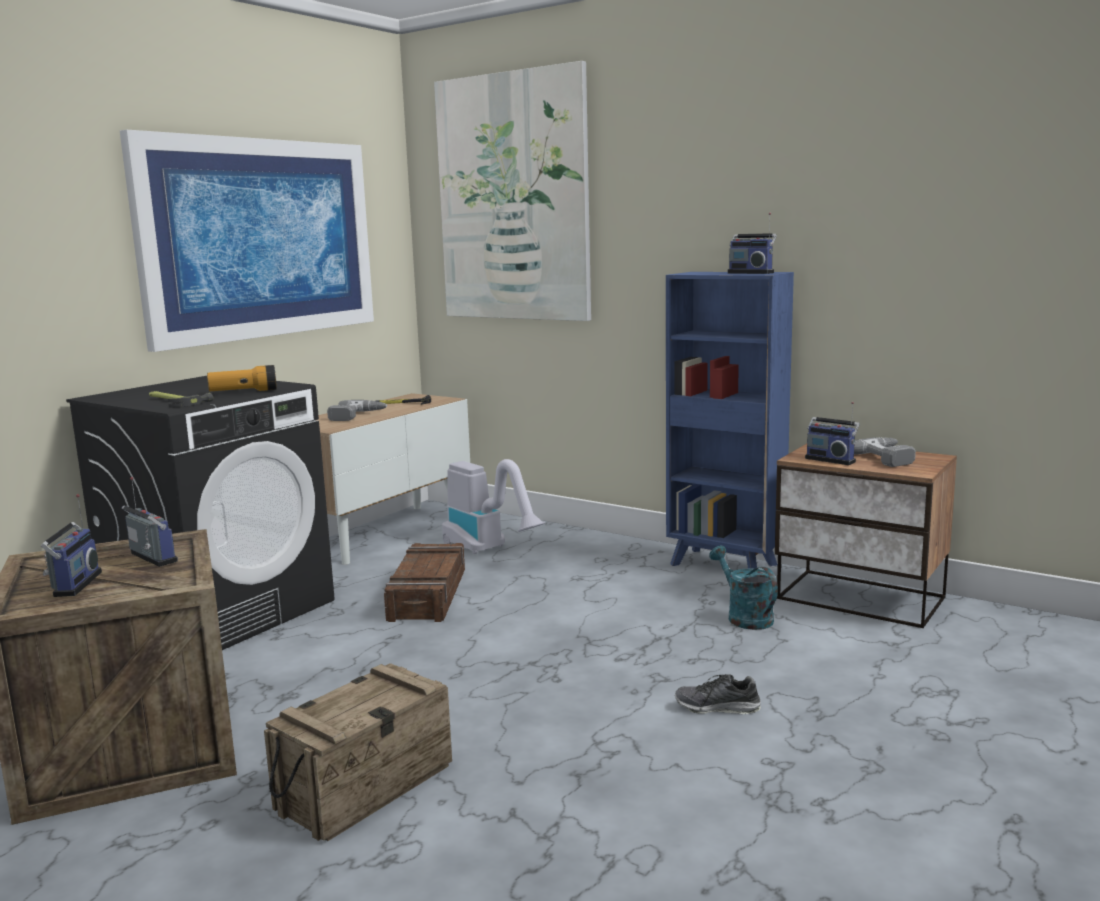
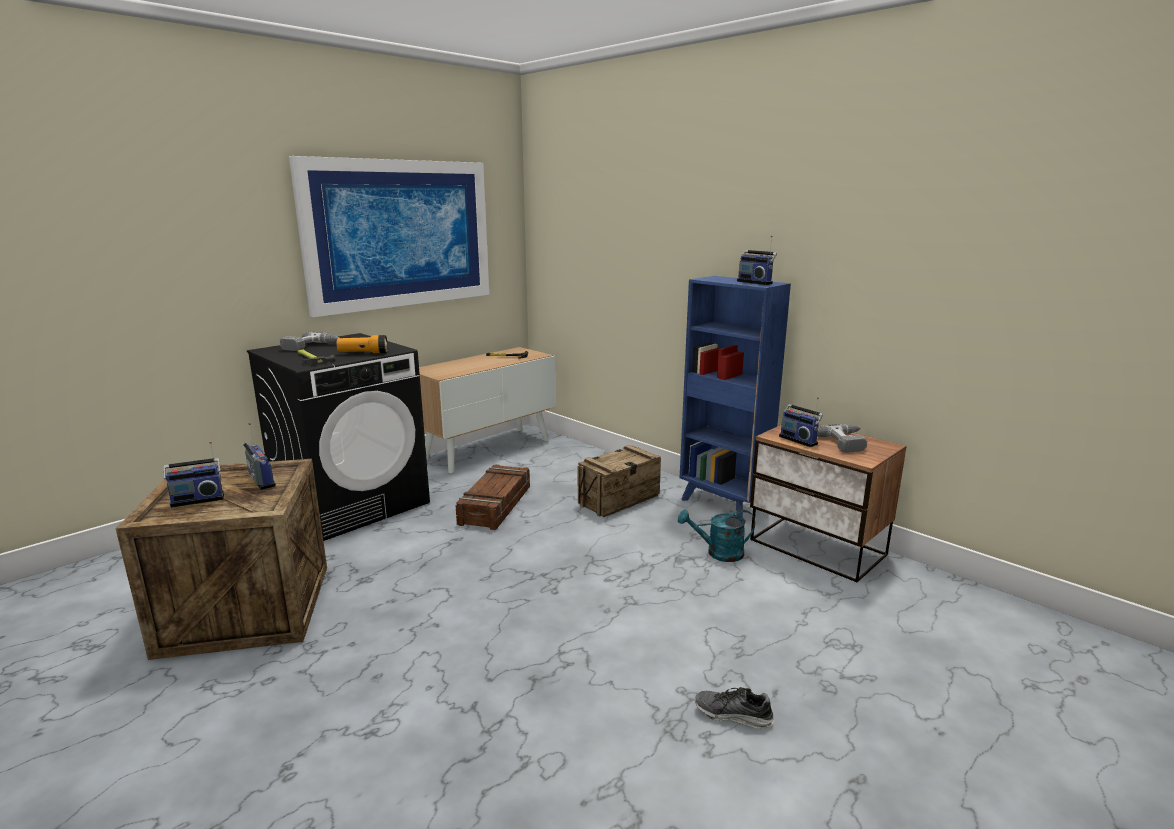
camera: 10 degrees right, 5 degrees up
(74, 584) = (198, 499): radio -> radio turned 60 degrees clockwise
(357, 416) = (468, 365): power drill -> power drill (311, 346)
(365, 787) = (382, 666): crate -> crate (618, 499)
(489, 550) = (554, 471): vacuum cleaner -> none
(513, 198) = (592, 207): picture -> none
(717, 707) = (663, 634): shoe -> shoe (733, 715)
(744, 616) = (718, 553): turquoise watering can -> turquoise watering can turned 75 degrees counterclockwise

